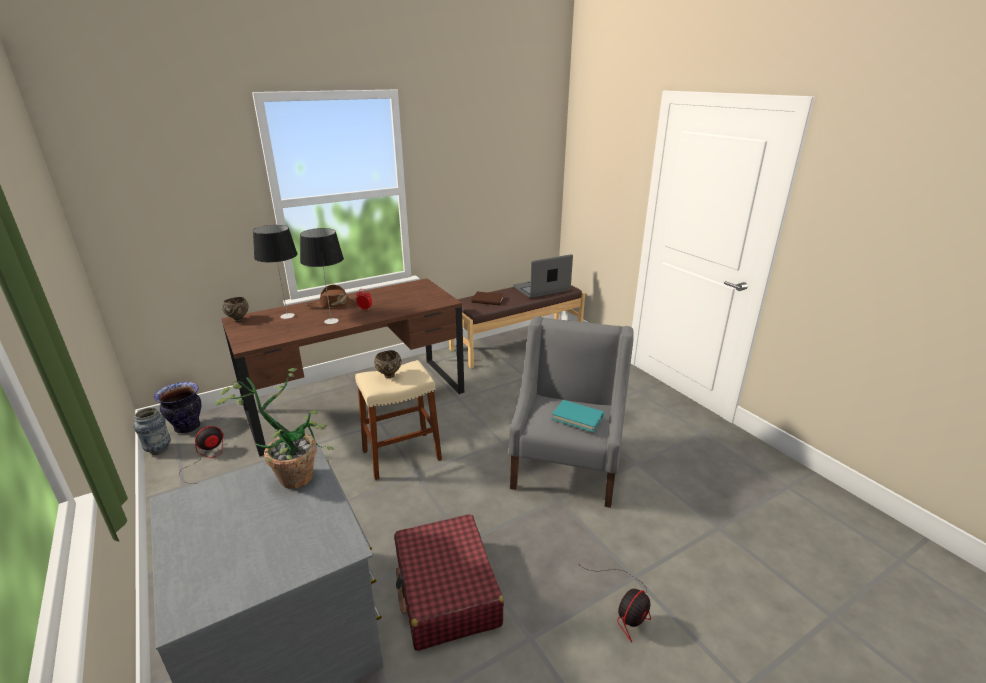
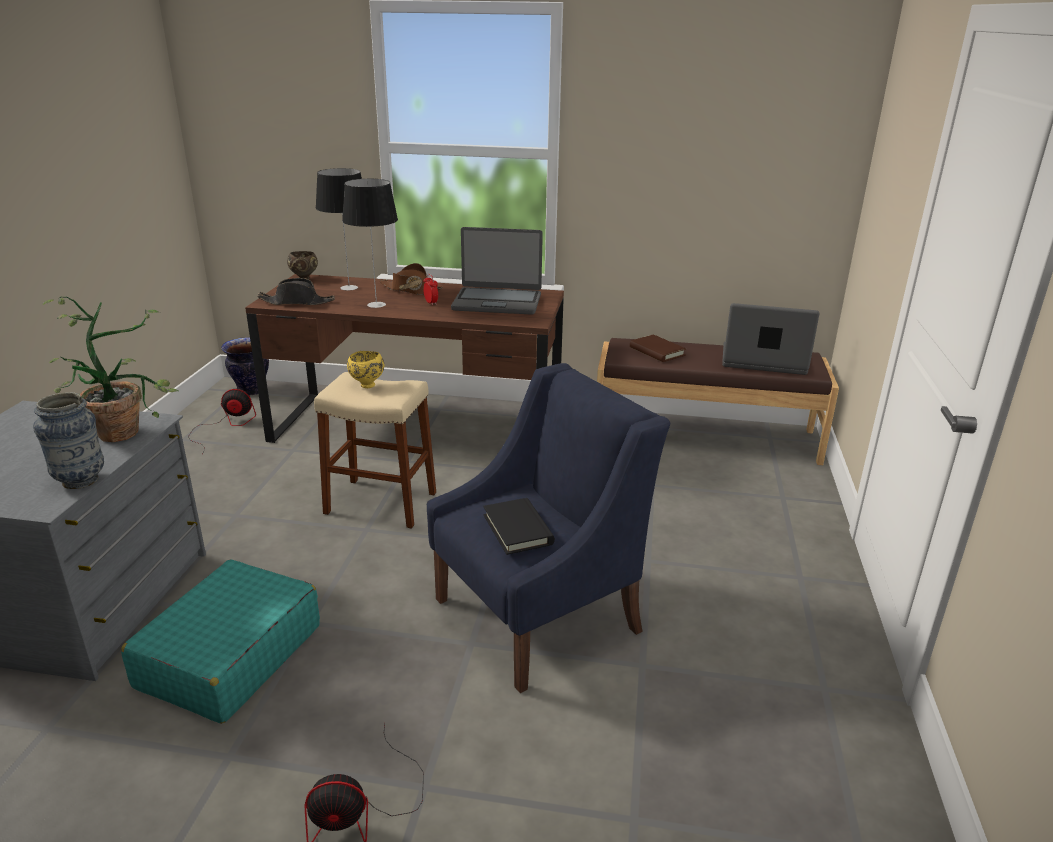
camera: 40 degrees right, 0 degrees up
(159, 449) = (208, 400): vase -> vase (81, 481)
(269, 337) = (297, 302): none -> black hat
(389, 376) = (366, 385): brown bowl -> yellow bowl
(404, 296) = (497, 302): none -> laptop
(446, 591) = (229, 656): red suitcase -> turquoise suitcase
(566, 466) = (539, 614): grey armchair -> blue armchair
(577, 418) = (518, 529): turquoise book -> black book

